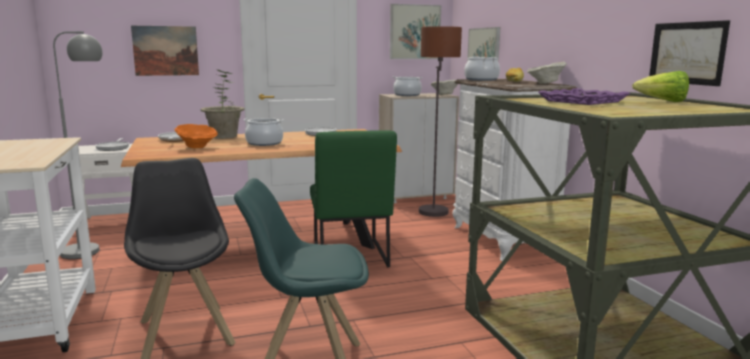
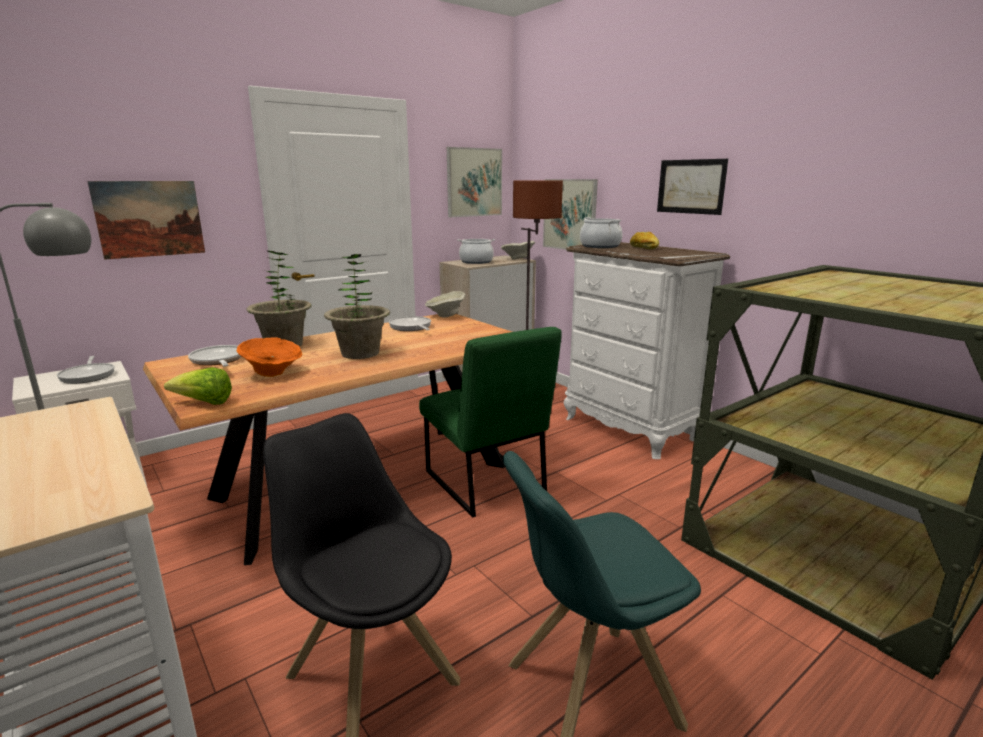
camera: 20 degrees left, 5 degrees up
(264, 143) = (360, 353): cooking pot -> potted plant
(545, 83) = (688, 251): beige bowl -> beige bowl (445, 316)
(582, 101) = (841, 289): purple tray -> none
(663, 101) = (906, 282): lettuce -> lettuce (204, 403)
(687, 53) = (904, 222): picture -> picture (691, 186)

